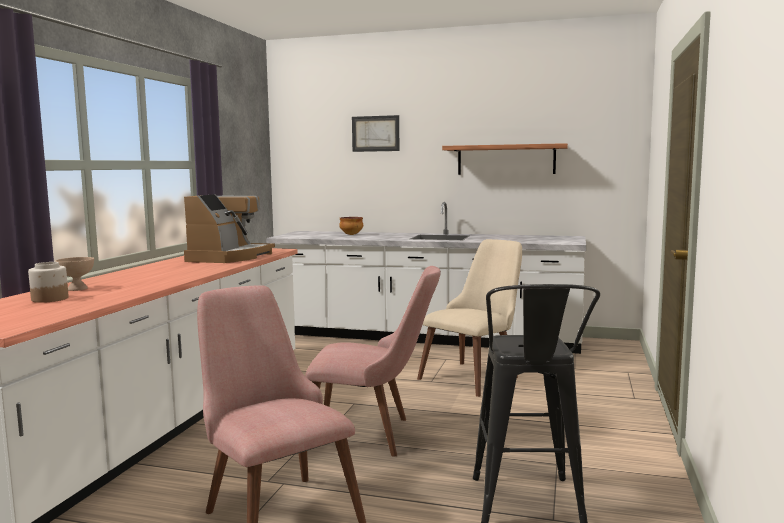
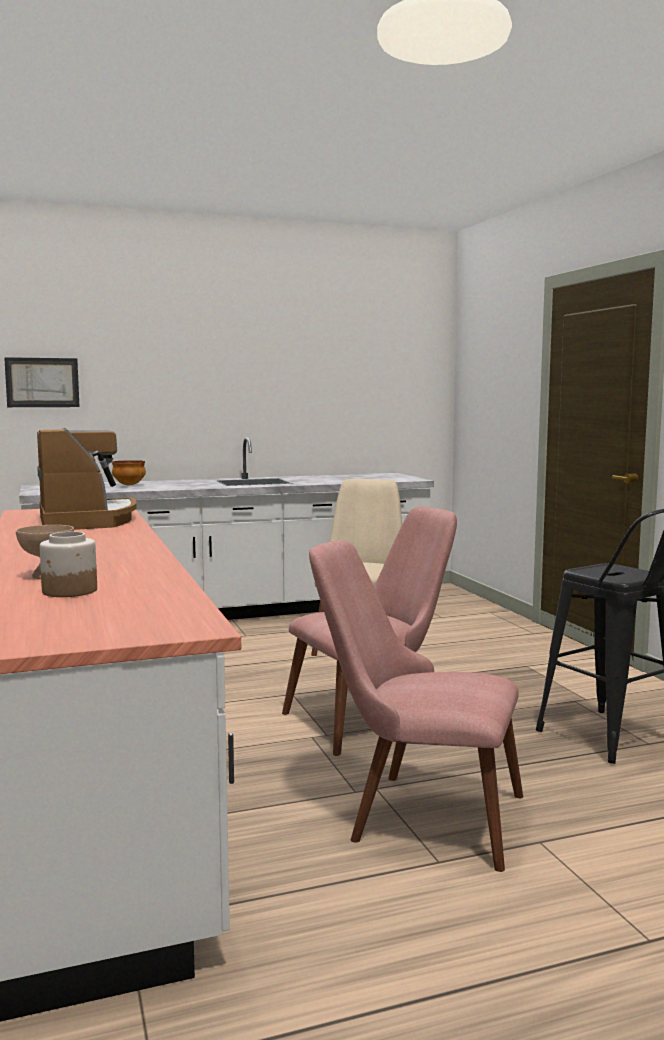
camera: 35 degrees left, 0 degrees up
(375, 133) = (142, 347): picture -> picture (42, 382)
(506, 160) = (310, 385): shelf -> none

